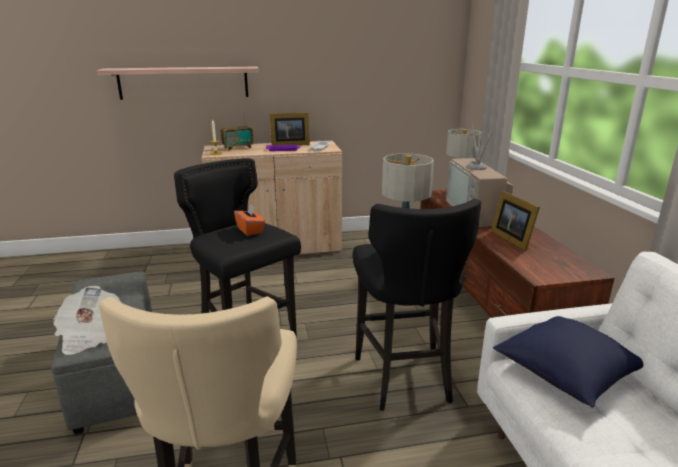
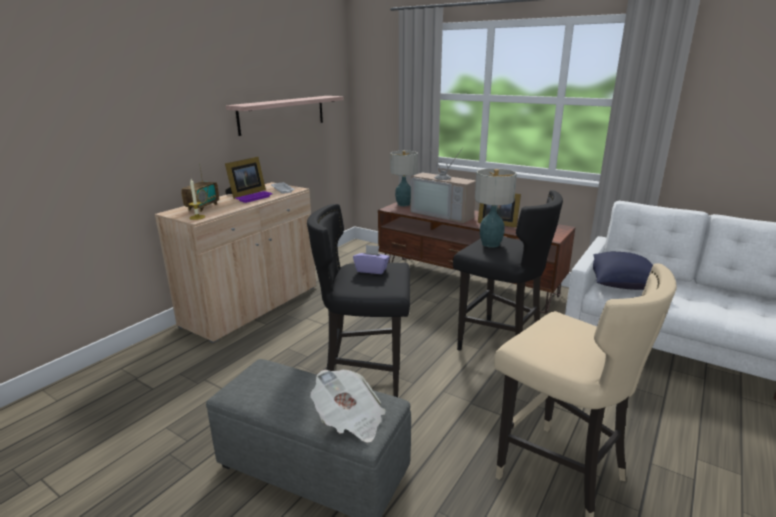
camera: 45 degrees left, 0 degrees up
(184, 82) = (118, 140): shelf -> shelf (282, 114)
(250, 230) = (372, 270): orange tissue box -> purple tissue box

